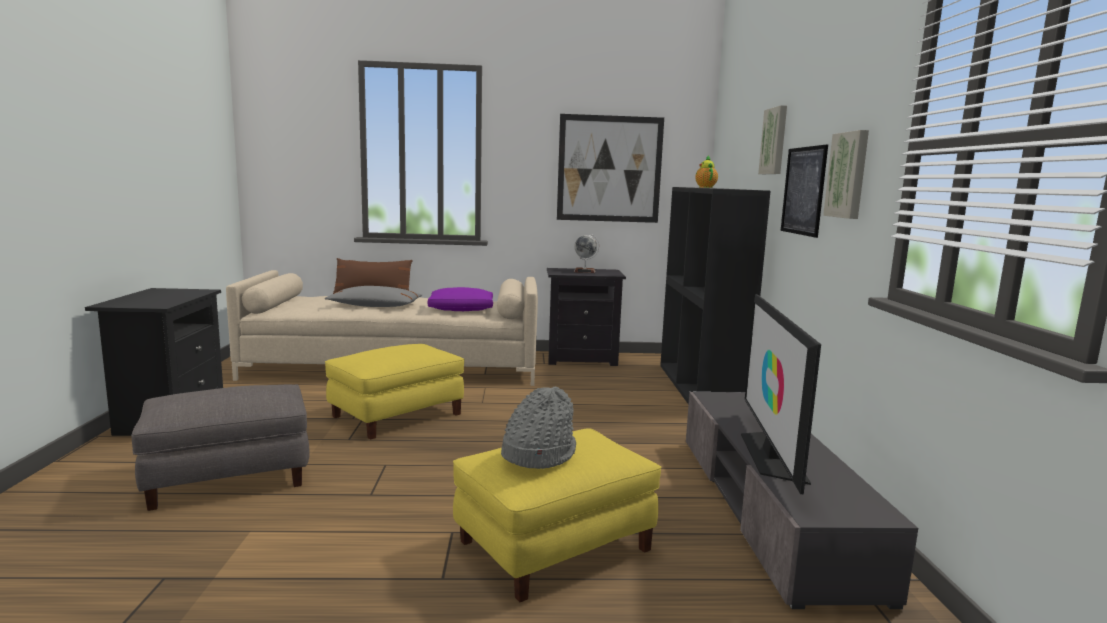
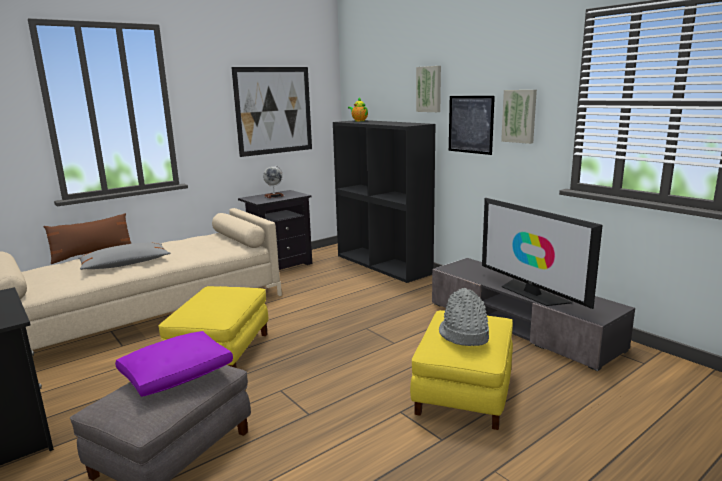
camera: 35 degrees left, 5 degrees up
(462, 309) = (206, 248): purple pillow -> purple pillow (177, 374)

